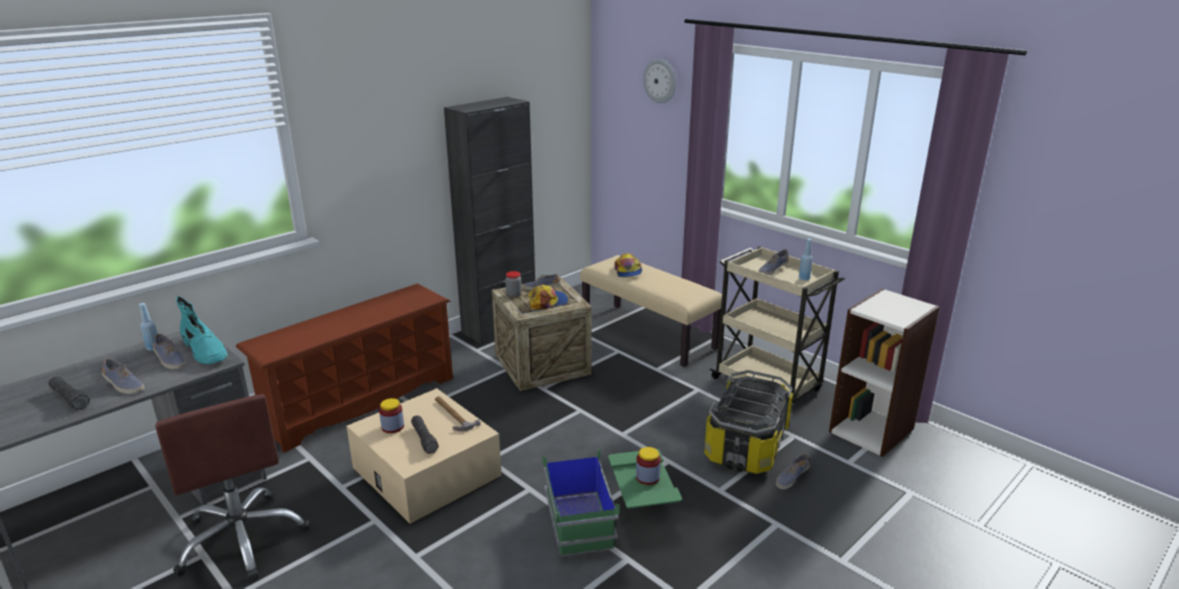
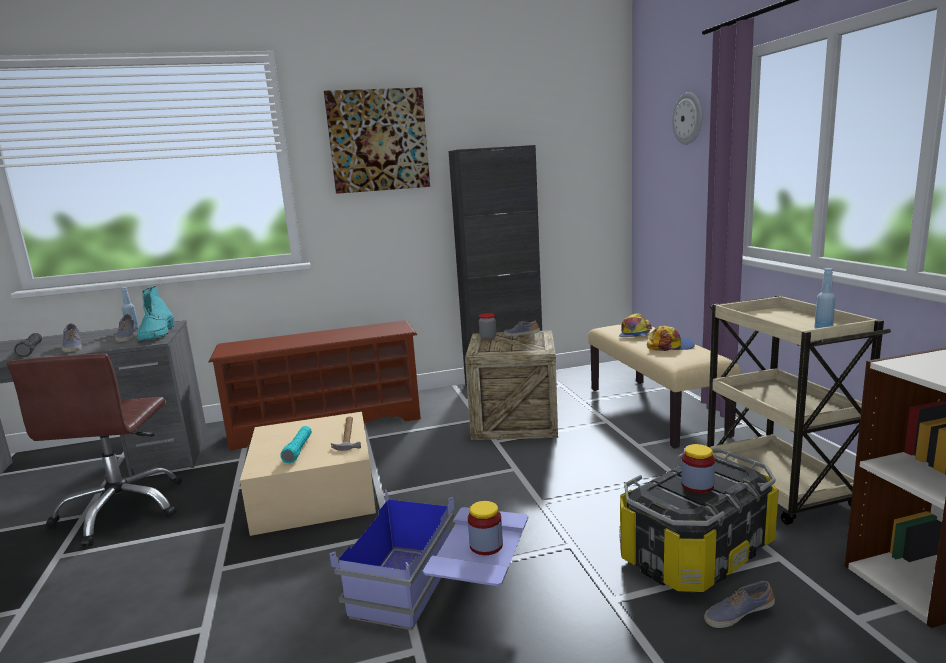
camera: 30 degrees right, 10 degrees down
(377, 102) = (378, 141): none -> picture
(392, 427) = (287, 435): jar -> jar (697, 485)
(424, 439) = (298, 450): black flashlight -> turquoise flashlight
(547, 302) = (514, 346): cap -> cap (670, 346)
(610, 521) = (440, 594): green storage box -> blue storage box
(772, 269) = (782, 319): shoe -> none

